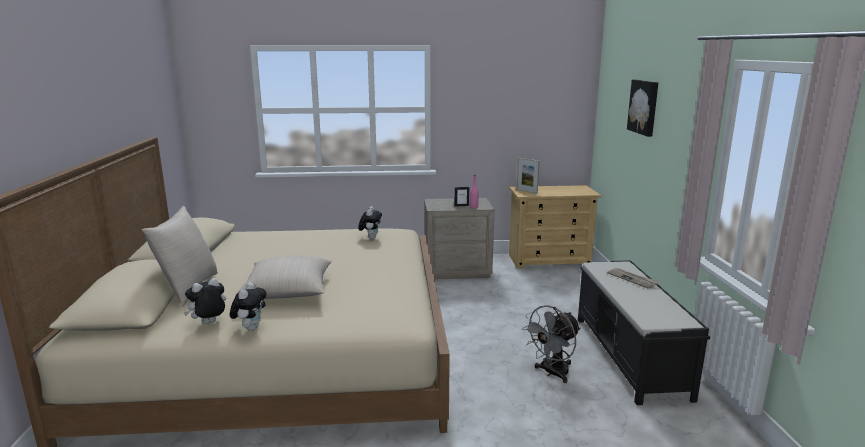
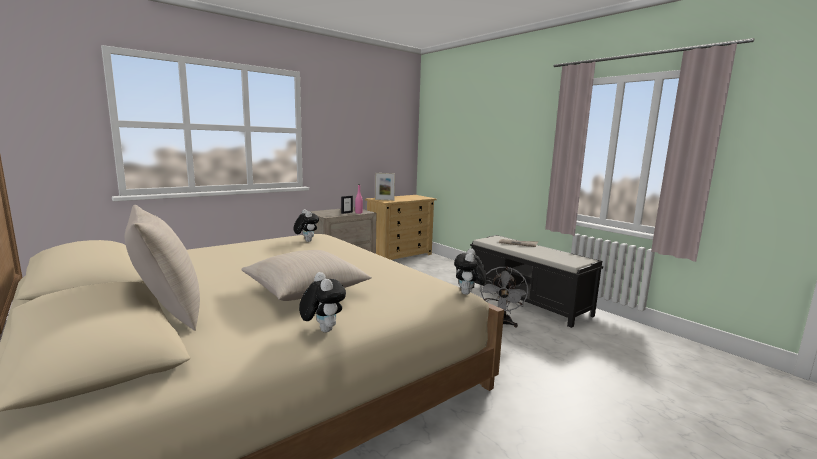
camera: 35 degrees left, 5 degrees down
(209, 323) = (263, 338): plush toy -> plush toy (468, 294)
(644, 107) = (482, 125): picture -> none

